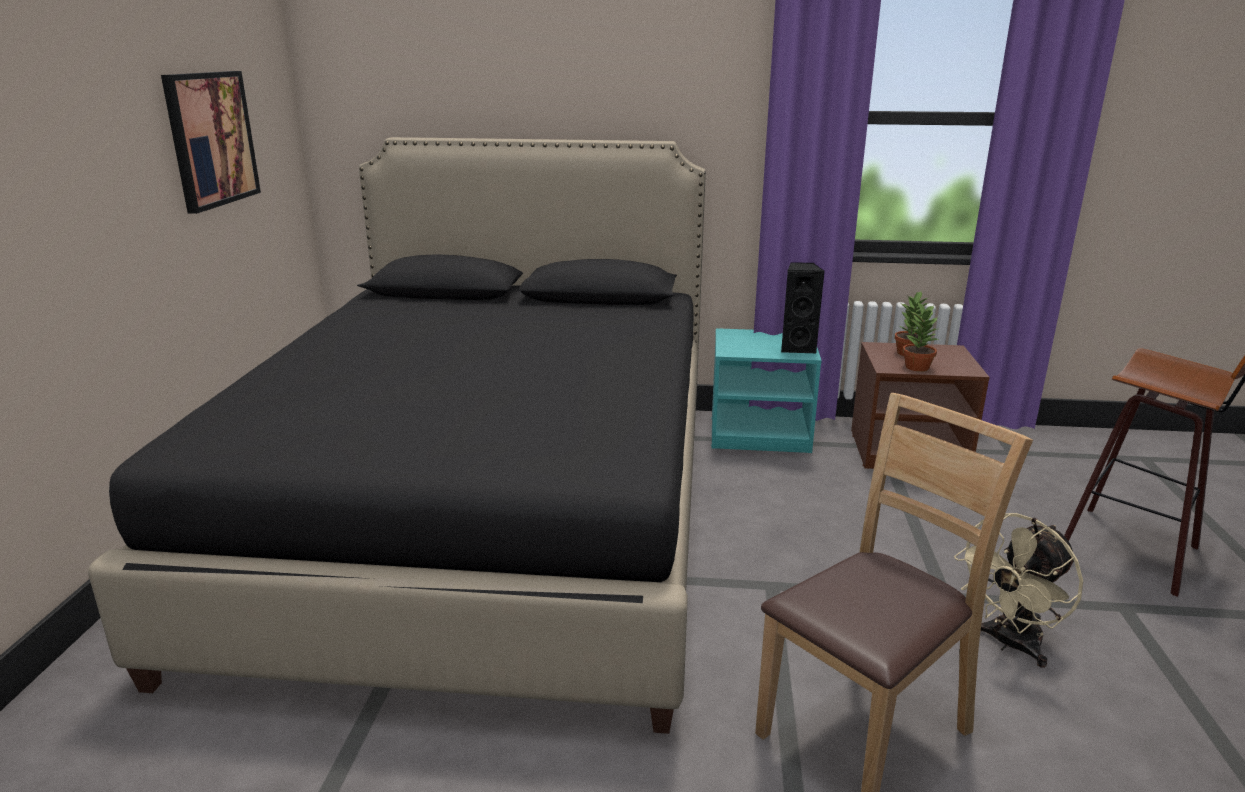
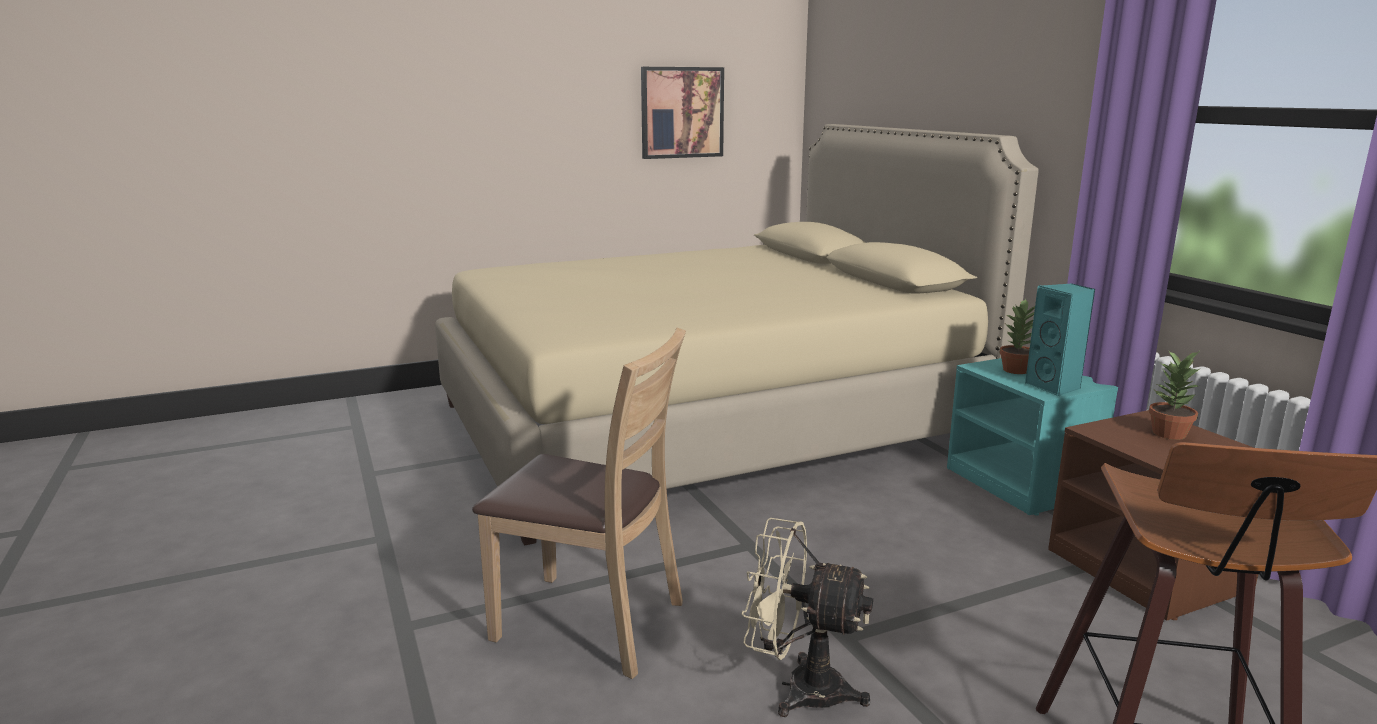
camera: 60 degrees right, 5 degrees down
(488, 516) = (706, 424): black bed -> beige bed
(797, 348) = (1055, 387): black speaker -> turquoise speaker
(917, 367) = (1130, 442): potted plant -> potted plant (1016, 370)

